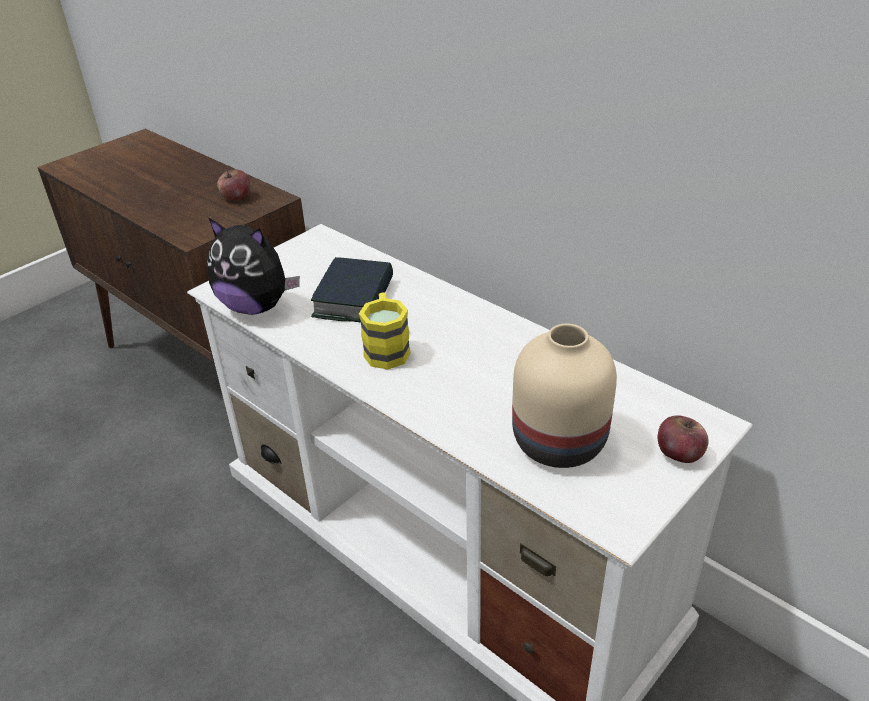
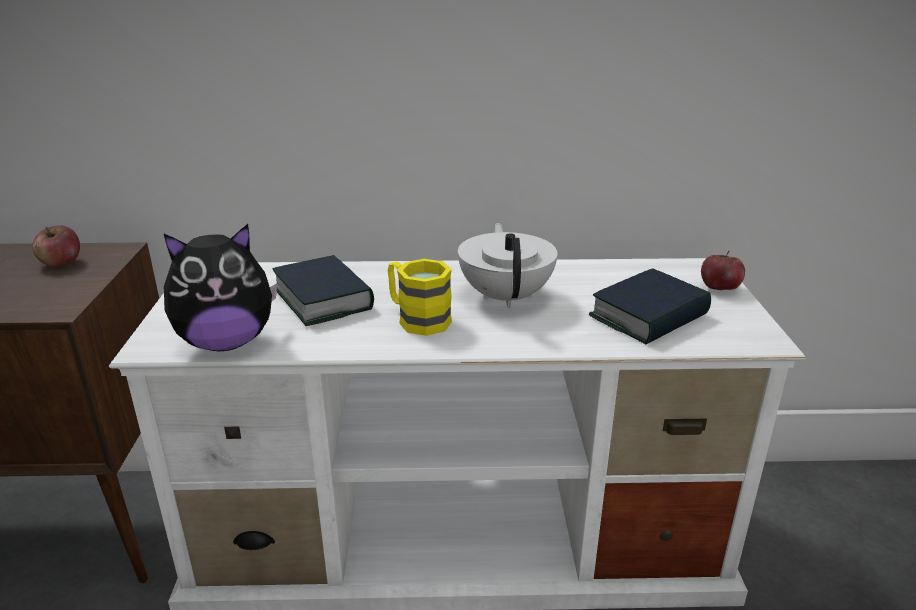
camera: 45 degrees left, 10 degrees down
(478, 362) = (506, 296): none -> white teapot
(559, 444) = (649, 316): beige vase -> book

